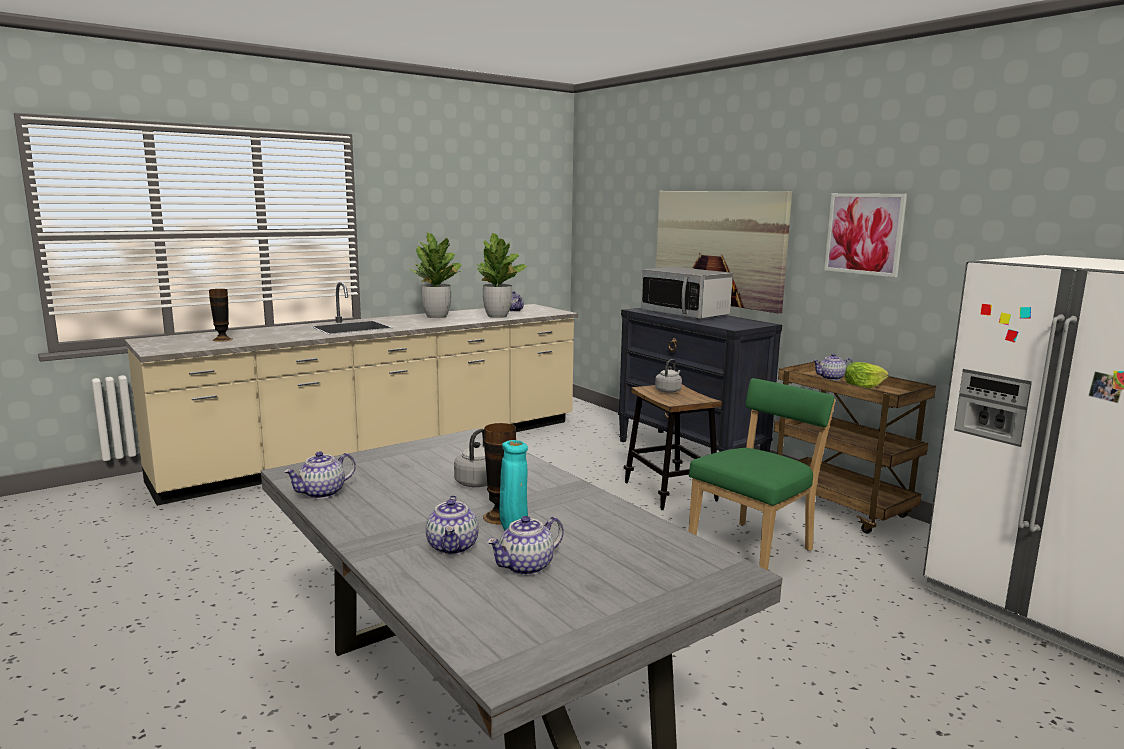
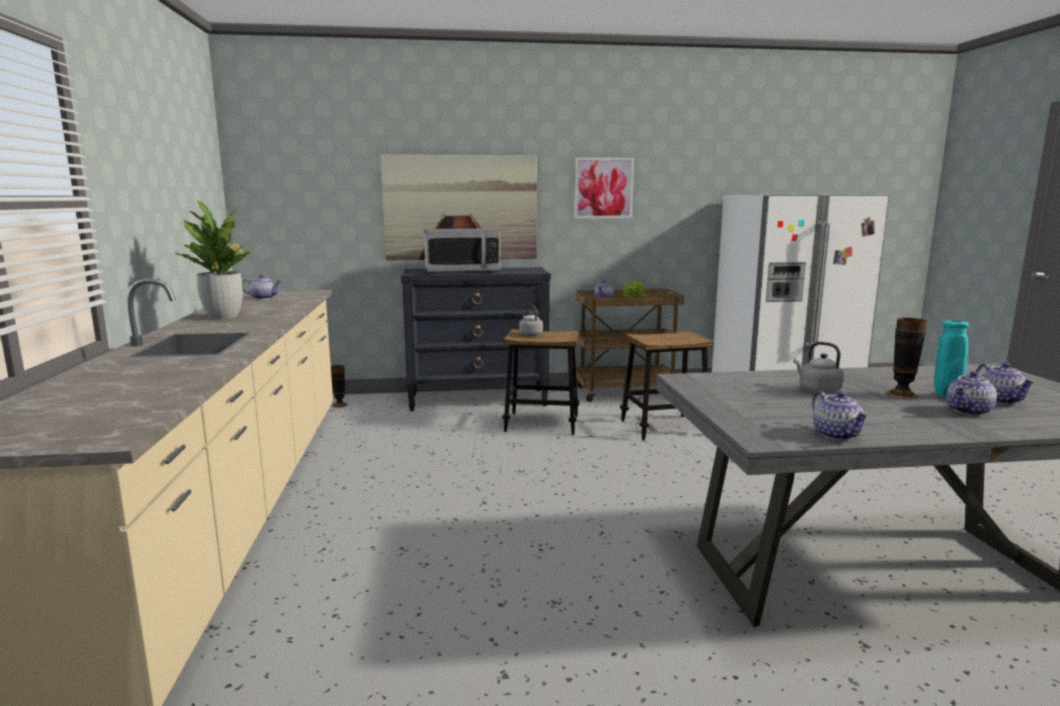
camera: 60 degrees left, 0 degrees up
(222, 339) = (109, 398): vase -> vase (339, 405)
(453, 547) = (969, 411): teapot -> teapot turned 120 degrees clockwise
(497, 316) = (283, 304): potted plant -> none
(754, 548) = (664, 427): green chair -> stool

